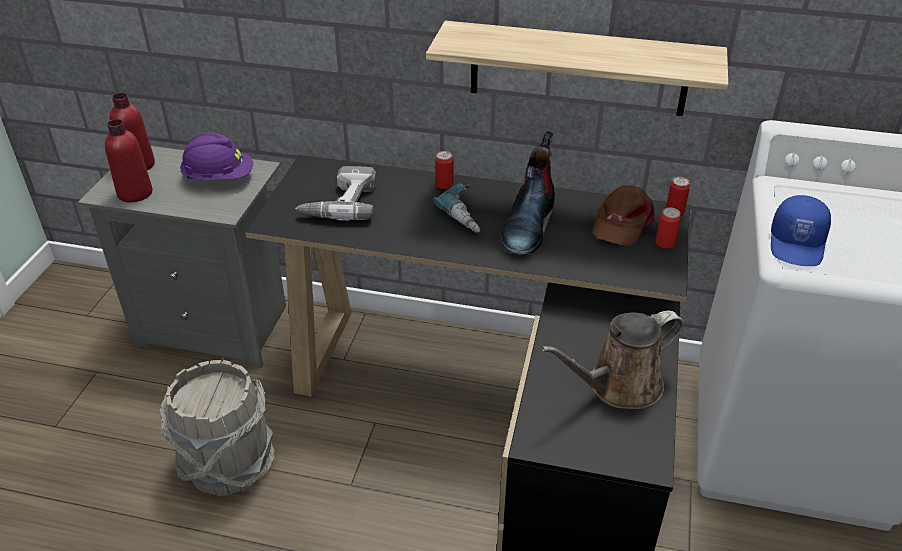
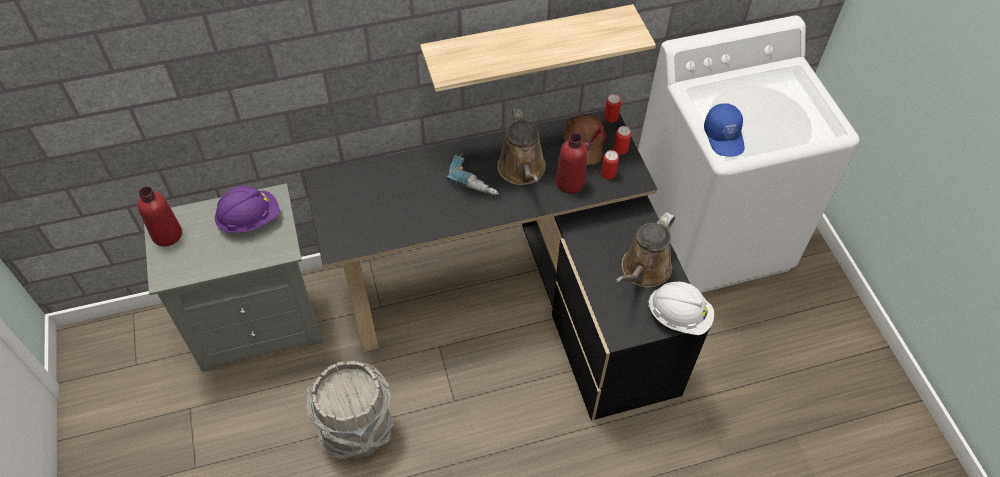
camera: 30 degrees left, 15 degrees up
(135, 193) = (191, 264): red bottle -> red bottle (570, 182)
(340, 202) = (374, 207): power drill -> none
(444, 184) = (439, 157): can -> can (608, 174)
(528, 224) = (522, 171): boot -> brown watering can
(633, 456) = (679, 316): none -> white hard hat

